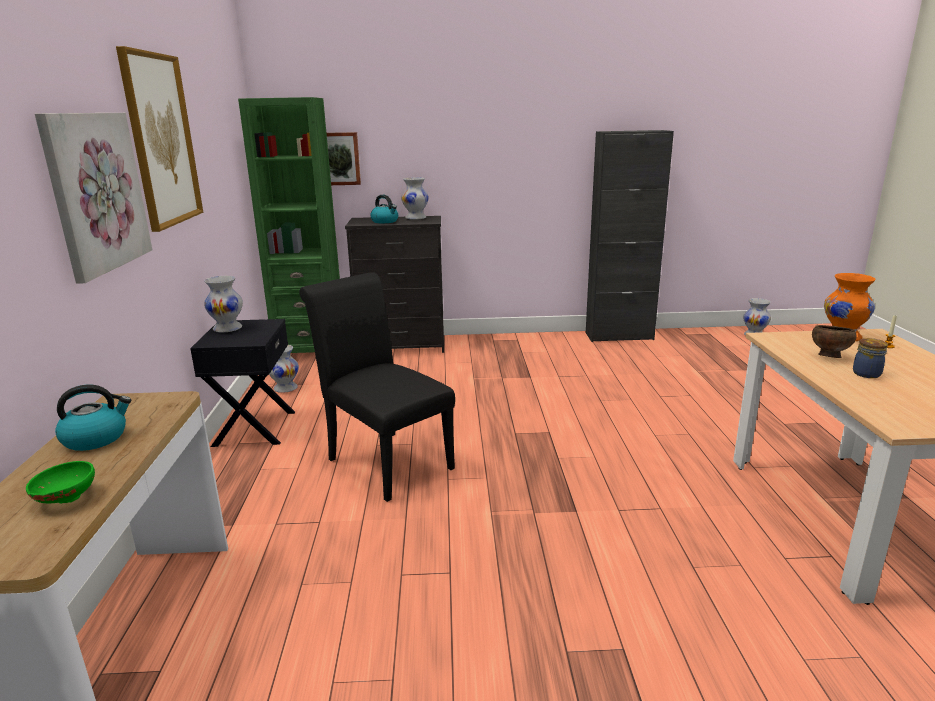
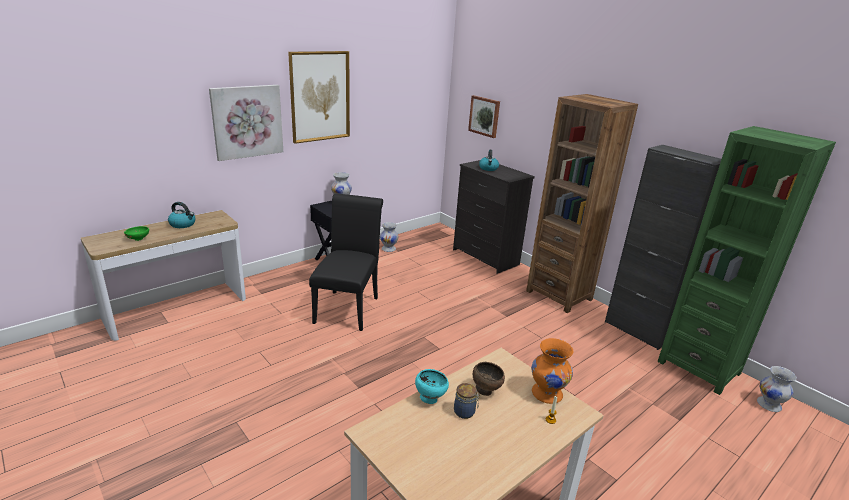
camera: 50 degrees right, 5 degrees up
(311, 349) = (440, 235): green bookcase -> green bookcase (699, 367)
(415, 218) = (512, 172): white vase -> none
(524, 342) = (559, 295): none -> brown bookcase
(835, 382) = (429, 398): none -> turquoise bowl

